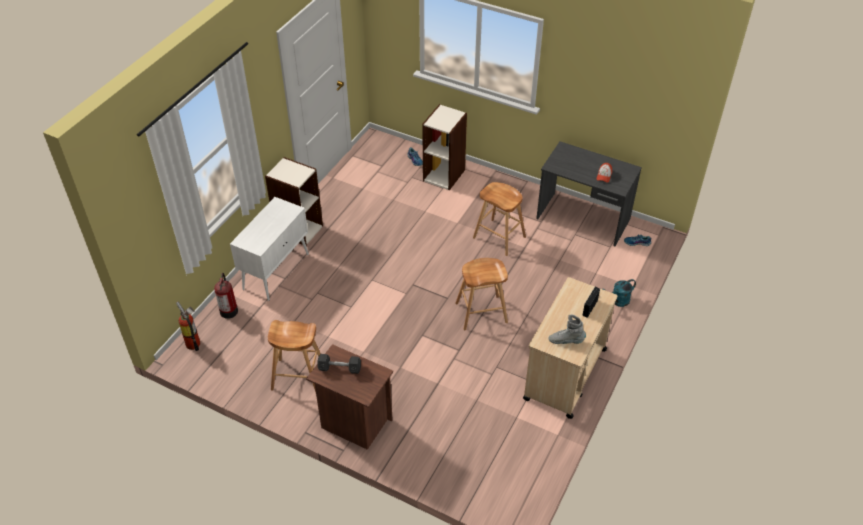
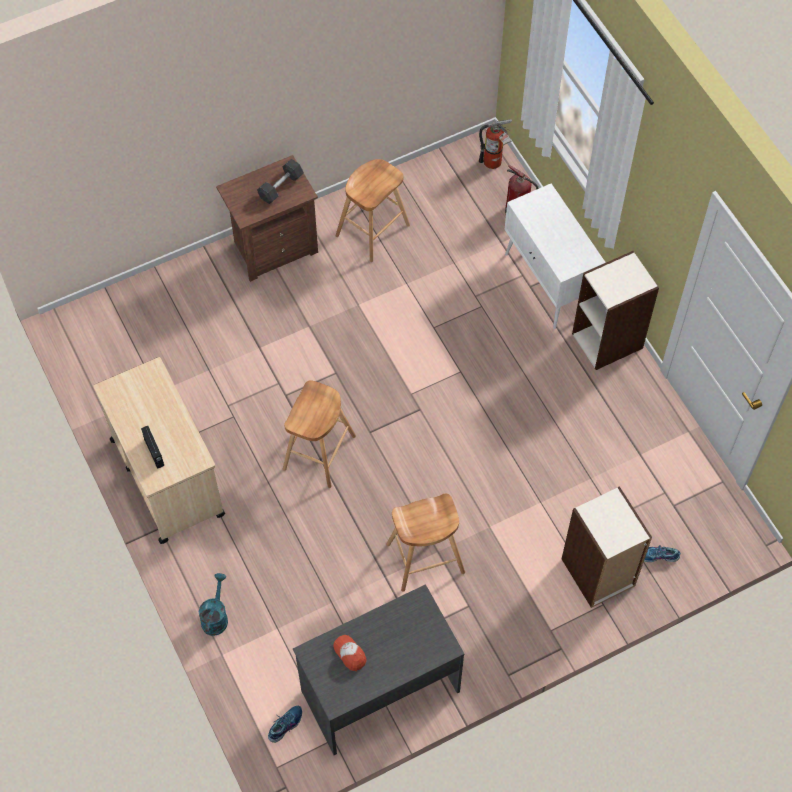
camera: 125 degrees right, 15 degrees up
(566, 341) = (134, 395): grey boot -> none

